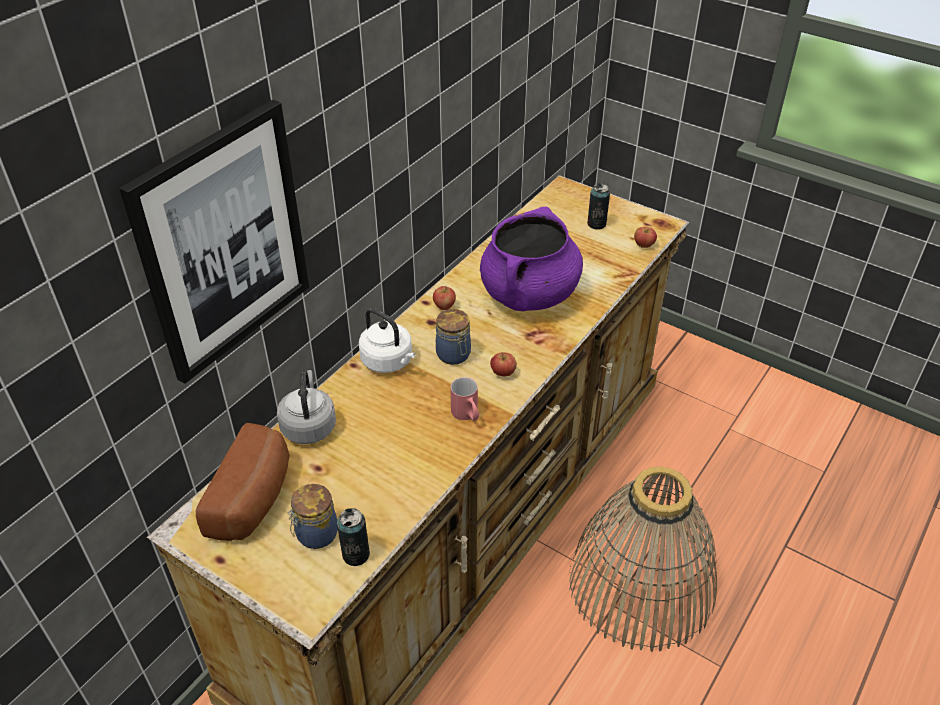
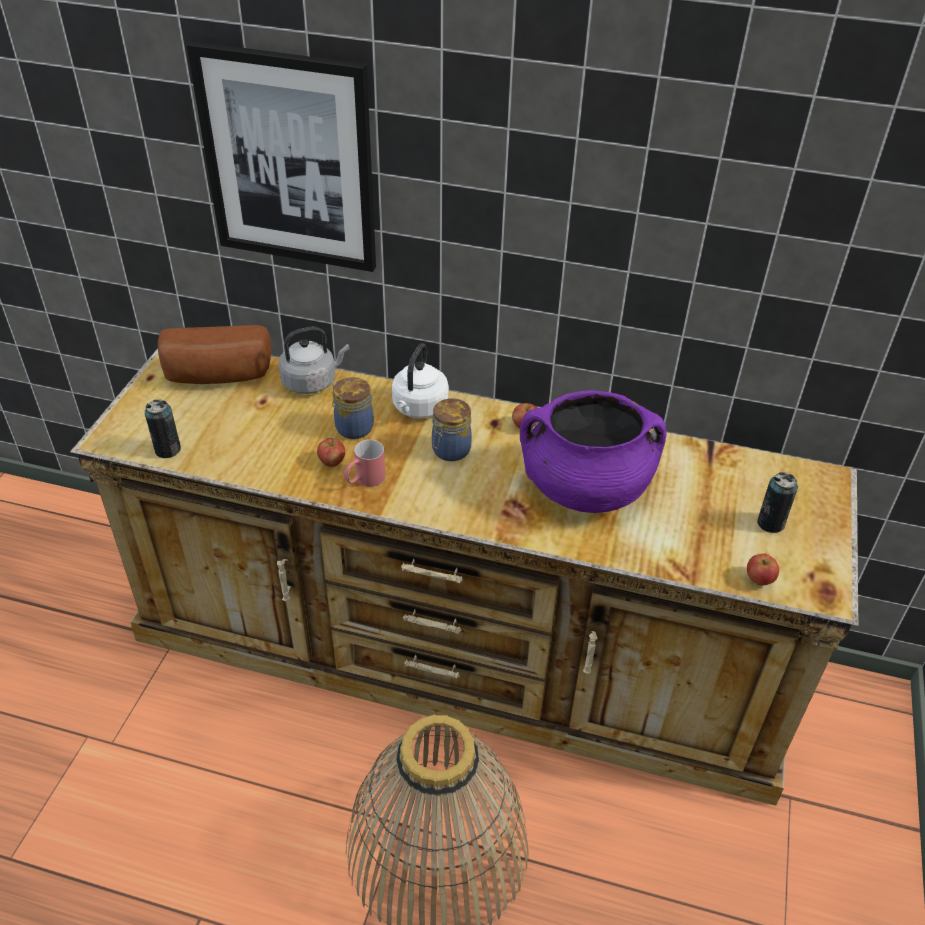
camera: 70 degrees right, 0 degrees up
(315, 535) = (185, 420): jar -> jar (353, 427)
(503, 373) = (439, 494): apple -> apple (332, 462)

